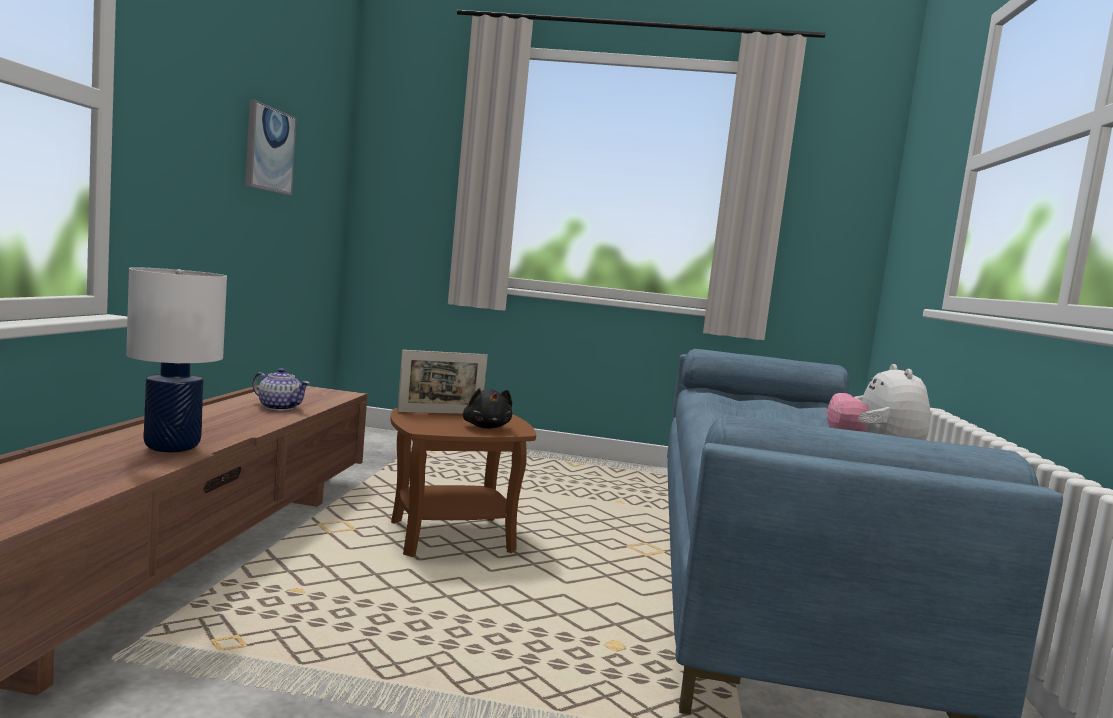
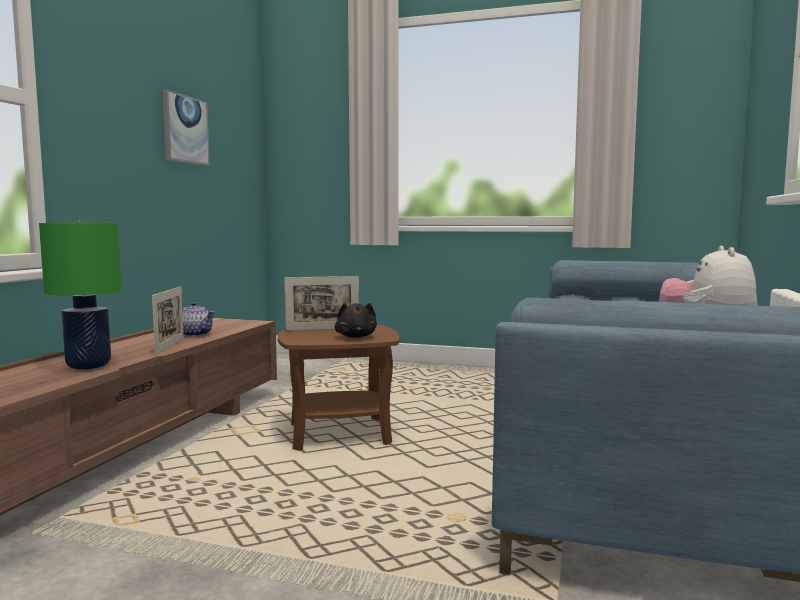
camera: 10 degrees right, 0 degrees up
(173, 449) = (89, 367): white table lamp -> green table lamp
(258, 423) = (170, 346): none -> picture frame

